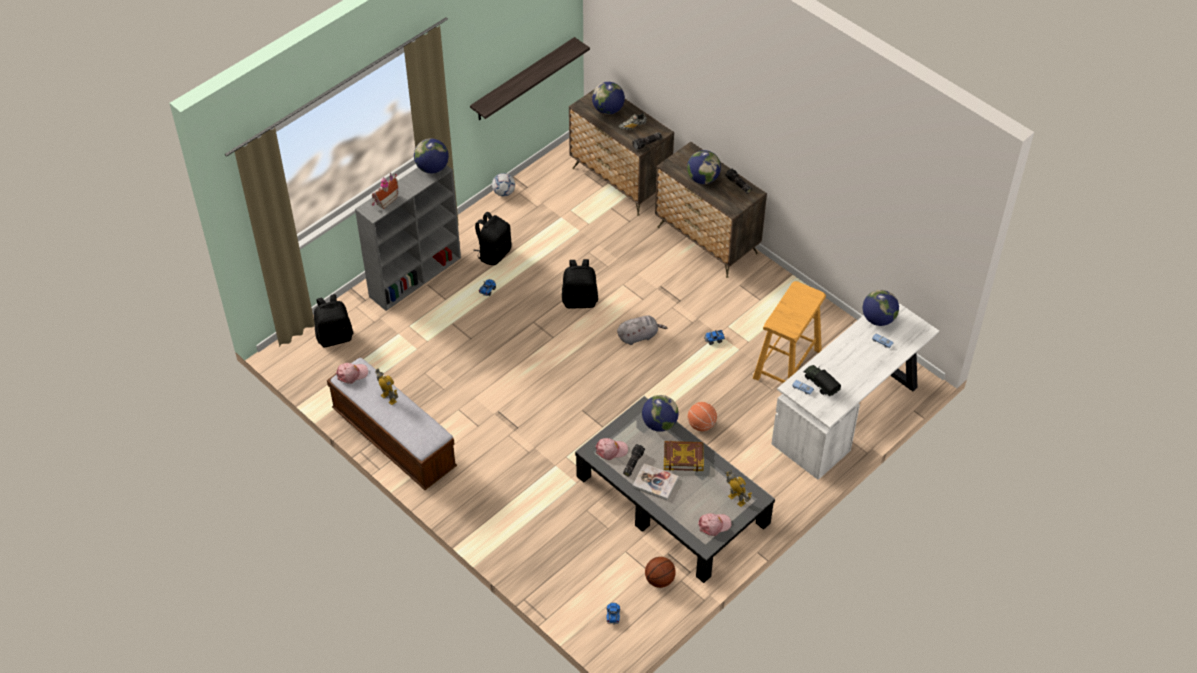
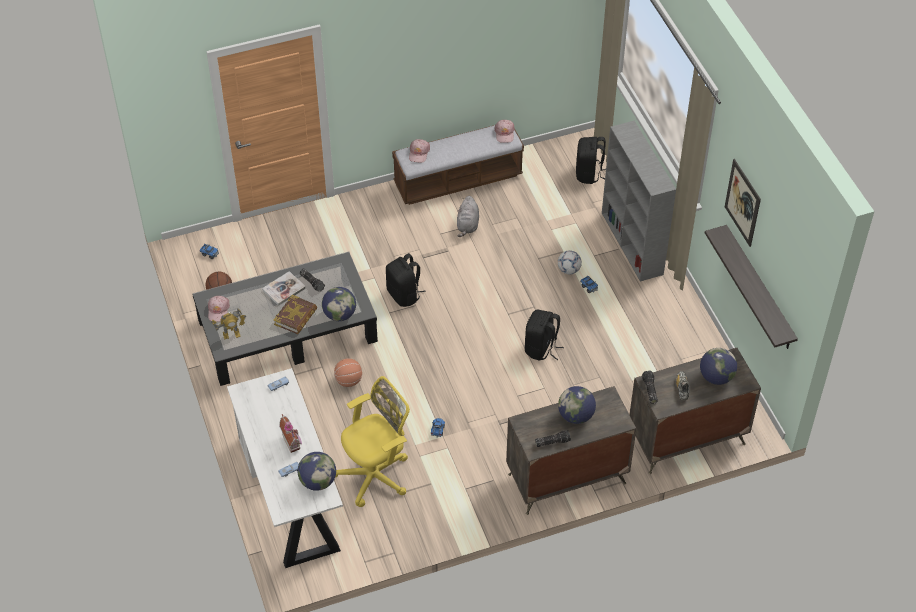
camera: 115 degrees right, 0 degrees up
(385, 200) = (634, 141): toy house -> toy house (293, 442)
(388, 398) = (466, 147): toy robot -> none
(432, 168) = (660, 183): globe -> none
(481, 58) = (742, 202): none -> picture
(494, 253) = (633, 306): black backpack -> black backpack (404, 295)
(504, 192) = (712, 340): football -> football (569, 270)
(611, 450) = (334, 273): pink cap -> pink cap (419, 153)
(639, 336) = (474, 375): grey plush toy -> grey plush toy (467, 225)
(787, 364) = (375, 475): beige stool -> yellow office chair
(820, 384) = (274, 400): toy truck -> none

